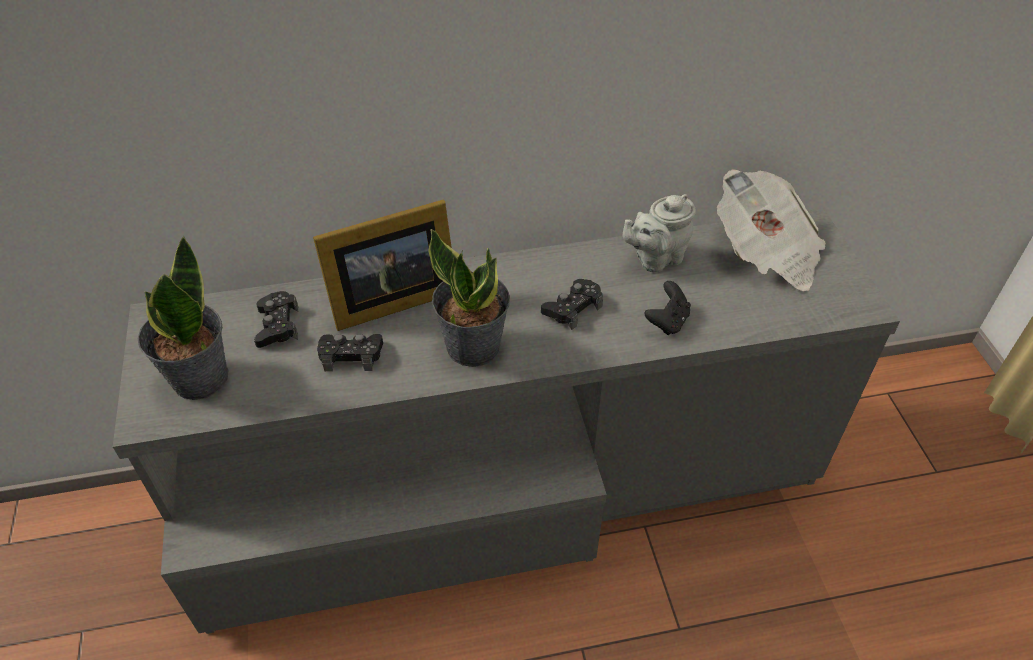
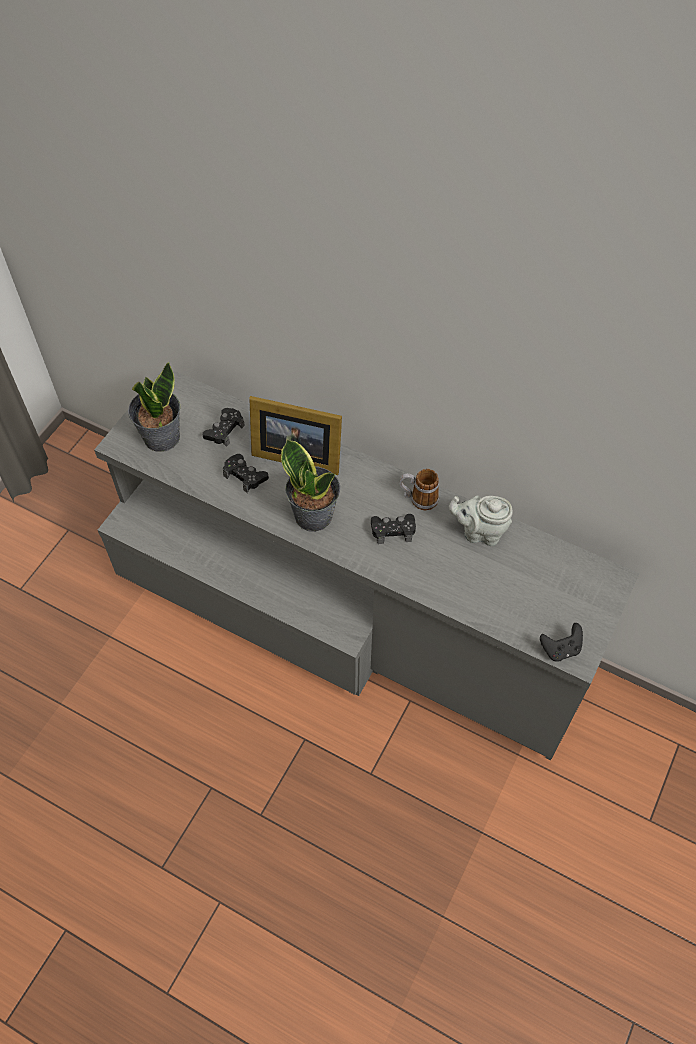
camera: 40 degrees right, 10 degrees up
(564, 265) = (418, 498): none -> mug
(667, 321) = (440, 578): black game controller -> black game controller (560, 649)
(766, 253) = (557, 578): newspaper -> none

